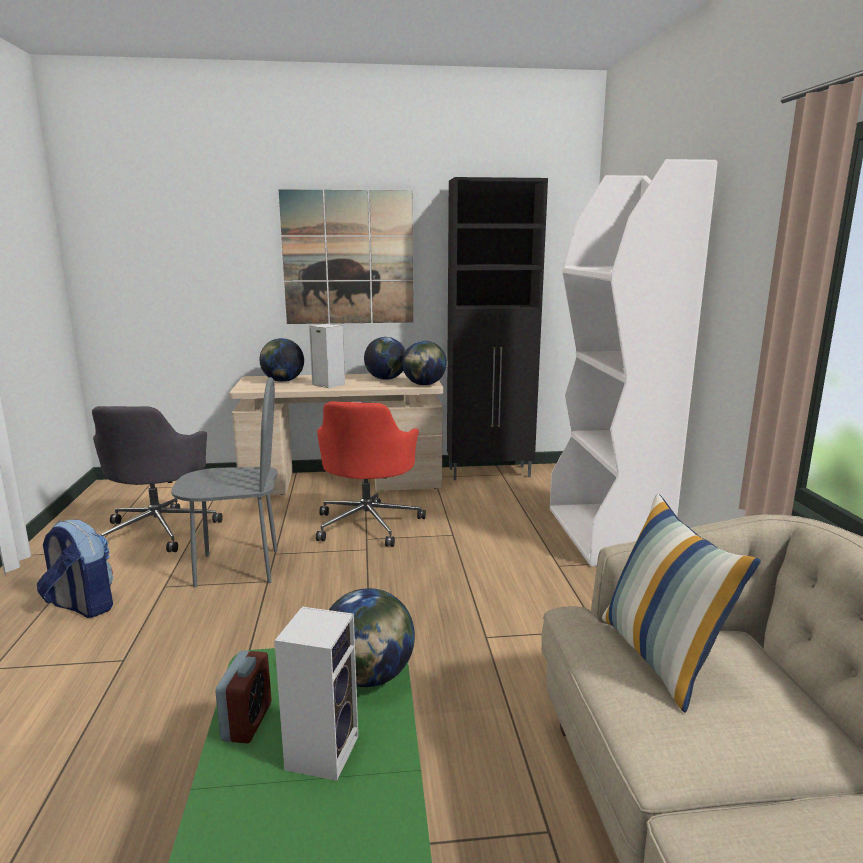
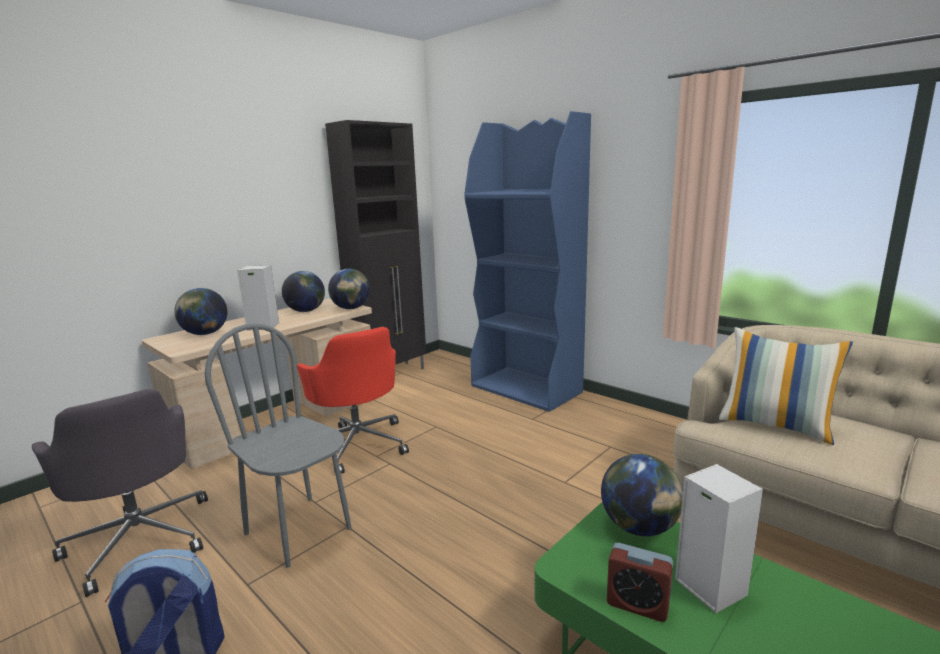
camera: 40 degrees left, 0 degrees up
(237, 568) = (299, 530): grey chair -> grey chair turned 90 degrees counterclockwise
(247, 721) = (637, 604): alarm clock -> alarm clock turned 150 degrees clockwise
(348, 258) = (242, 198): picture -> none
(606, 534) = (527, 389): white bookcase -> blue bookcase

